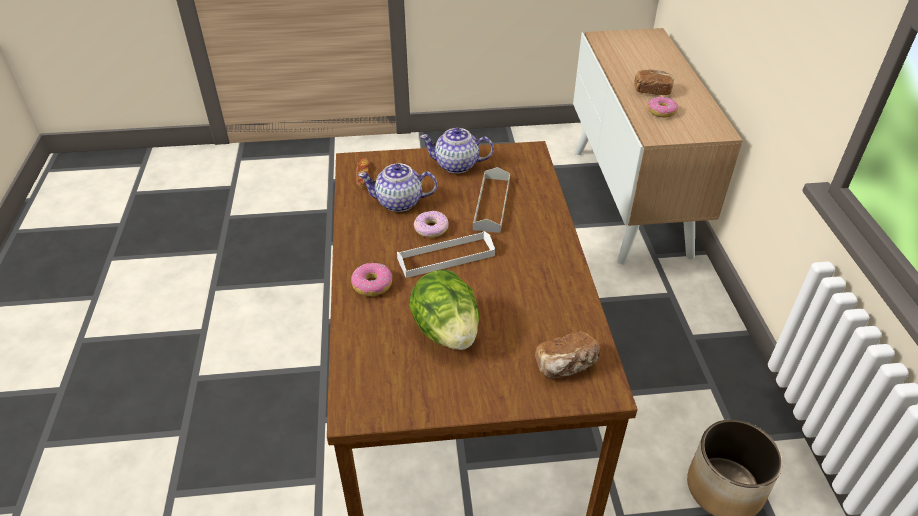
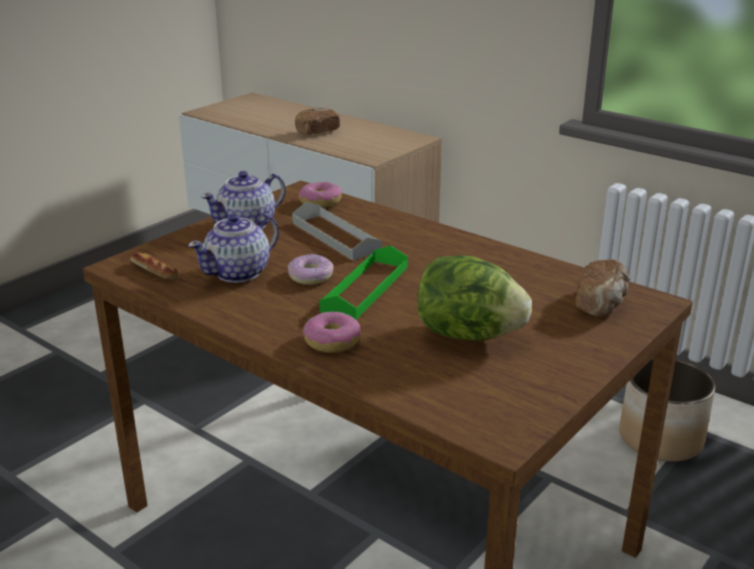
camera: 45 degrees left, 15 degrees down
(446, 257) = (365, 288): white tray -> green tray
(661, 112) = (349, 141): donut -> donut (320, 202)

